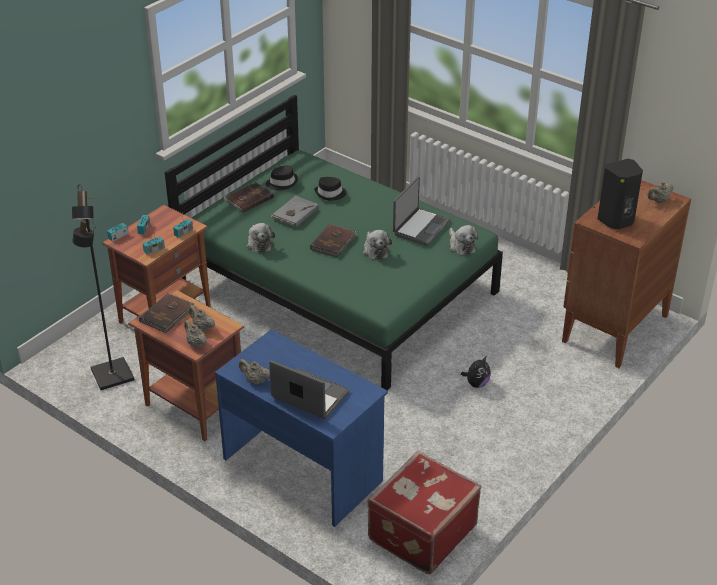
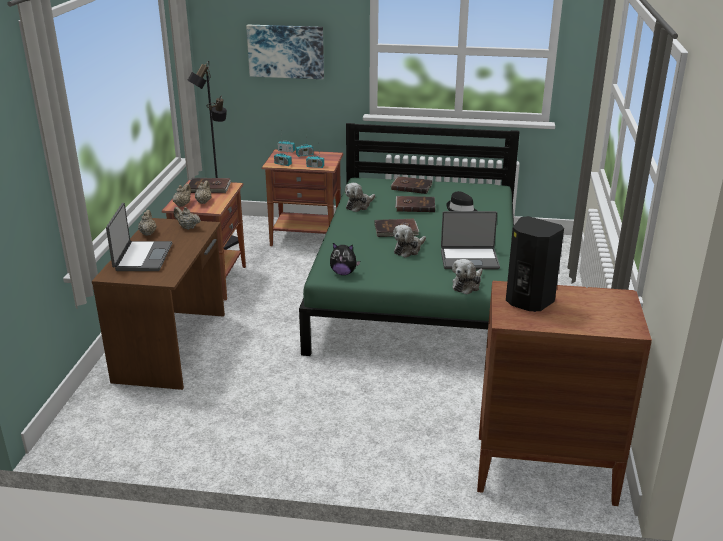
camera: 60 degrees right, 10 degrees down
(79, 129) = (286, 51): none -> picture
(282, 183) = (450, 191): black hat -> none
(294, 213) = (415, 206): grey book -> brown book
(303, 468) = (173, 346): blue desk -> brown desk
(420, 532) = (126, 430): red suitcase -> none
(476, 383) = (358, 401): plush toy -> plush toy (343, 273)
(659, 201) = (611, 319): beige teapot -> beige teapot (187, 227)

